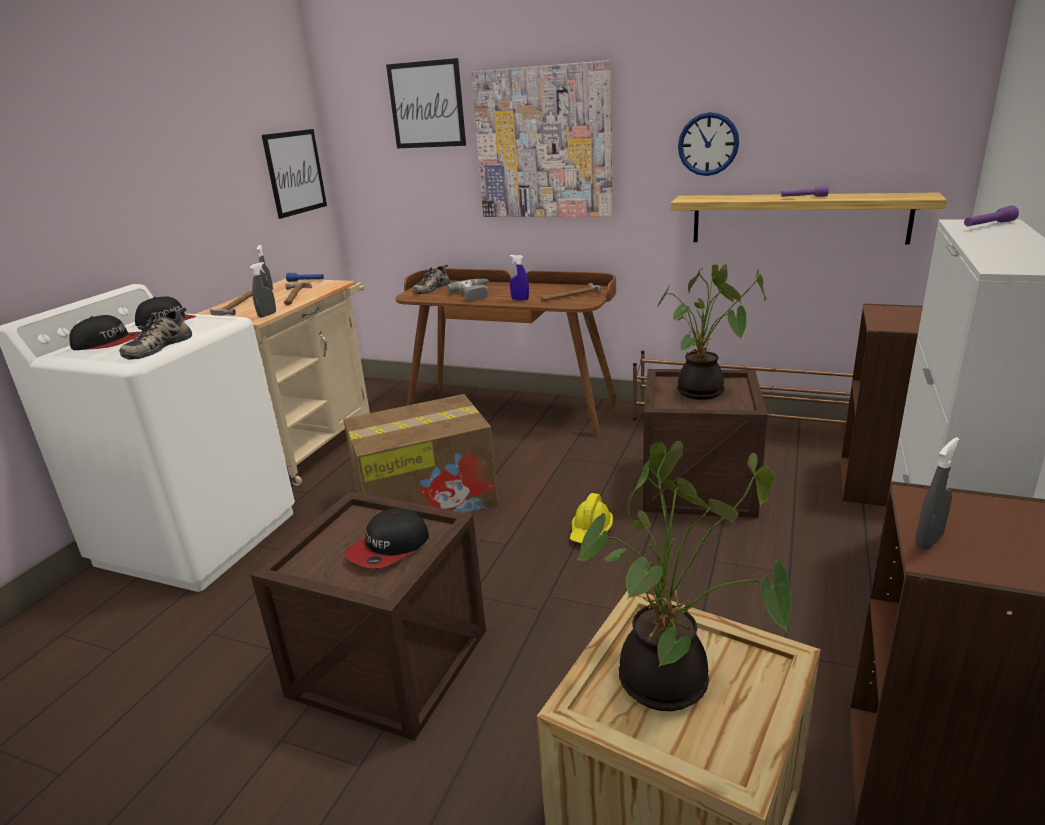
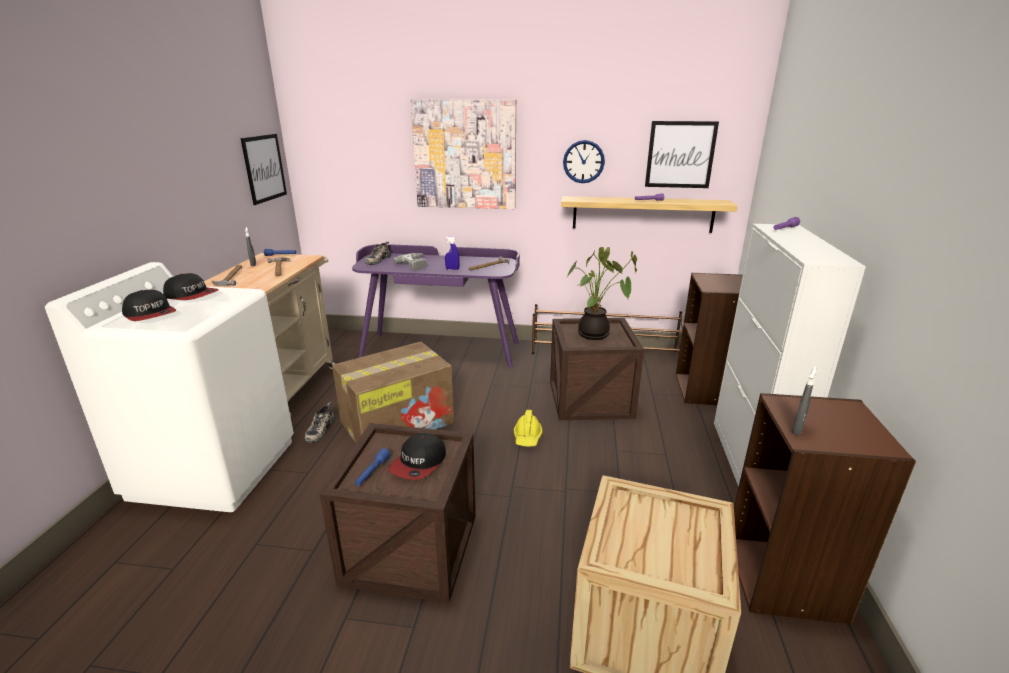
camera: 15 degrees left, 0 degrees up
(110, 344) = (150, 314): cap -> cap turned 45 degrees clockwise
(157, 346) = (198, 316): shoe -> shoe (319, 429)
(267, 315) = (265, 285): grey spray bottle -> none
(327, 554) = (372, 472): none -> blue flashlight
(426, 105) = (372, 121): picture -> picture (680, 155)
(512, 409) = (441, 349): brown desk -> purple desk
(671, 684) = (652, 536): potted plant -> none

